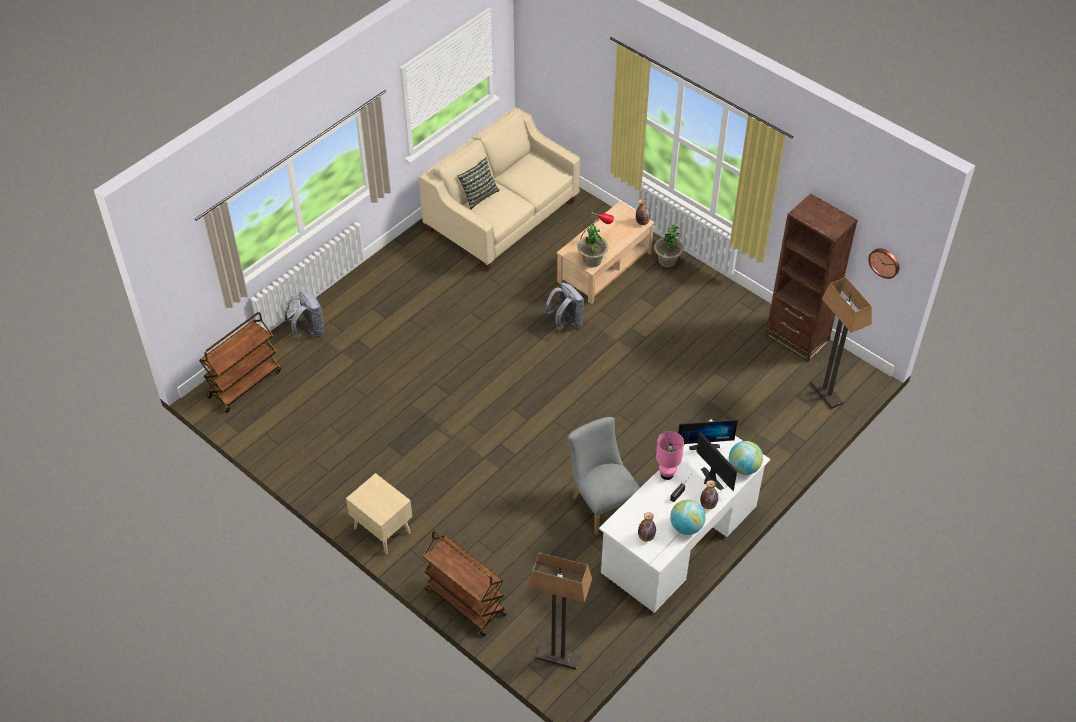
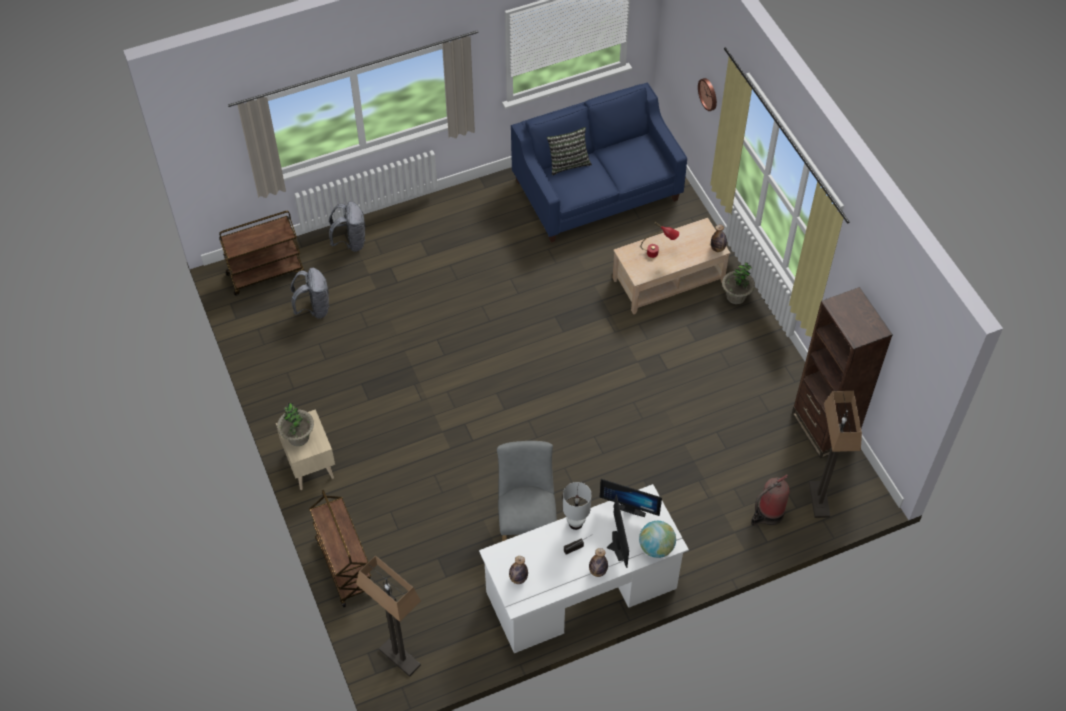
camera: 25 degrees right, 5 degrees up
(502, 216) = (596, 190): beige sofa -> blue sofa
(566, 323) = (597, 324): grey backpack -> grey backpack (314, 308)
(592, 261) = (643, 271): potted plant -> potted plant (298, 437)
(667, 474) = (576, 523): pink table lamp -> white table lamp
(686, 527) = (563, 584): globe -> none
(793, 420) = (768, 514): none -> fire extinguisher
(885, 262) = (909, 389): wall clock -> wall clock (709, 94)

